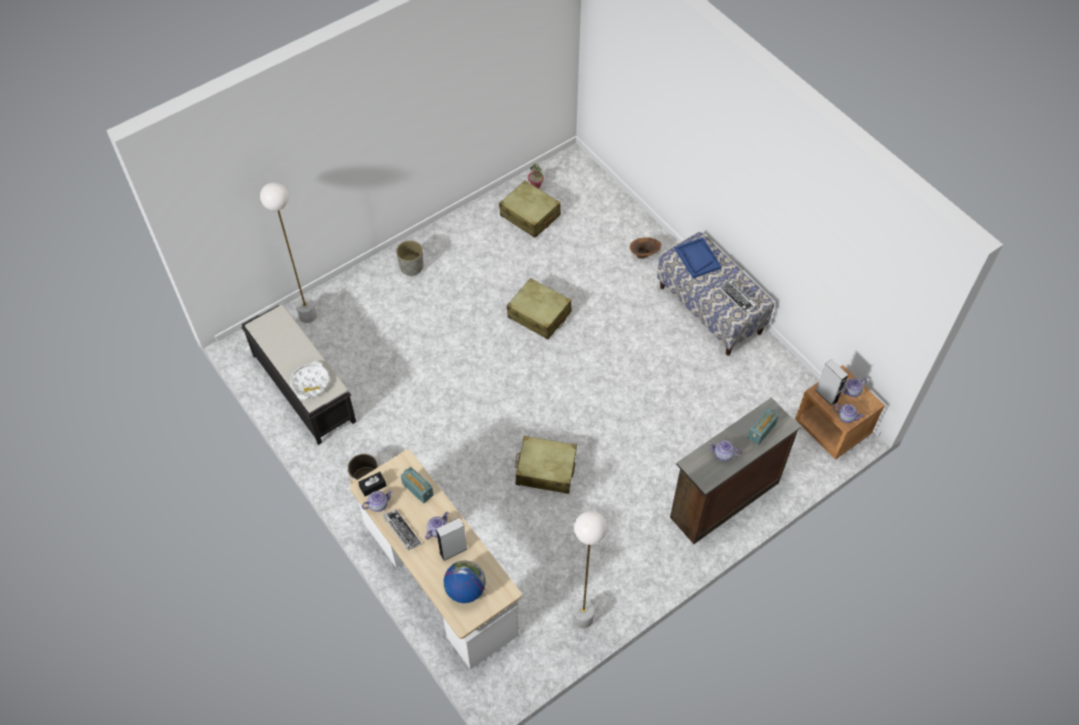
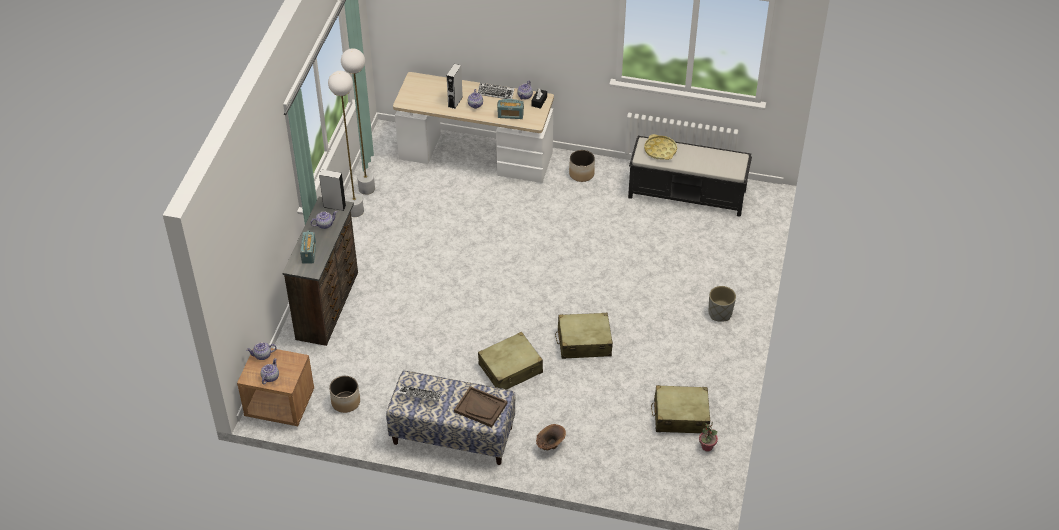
camera: 140 degrees right, 10 degrees down
(308, 315) = (746, 235): white floor lamp -> white floor lamp (355, 211)
(310, 383) = (660, 150): white tray -> yellow tray
(465, 589) = (428, 90): globe -> none
(545, 470) = (470, 248): beige suitcase -> beige suitcase (511, 369)
(697, 258) = (481, 407): blue tray -> brown tray
(775, 393) = (345, 402): none -> planter
(826, 395) = (289, 361): grey speaker -> grey speaker (334, 206)

